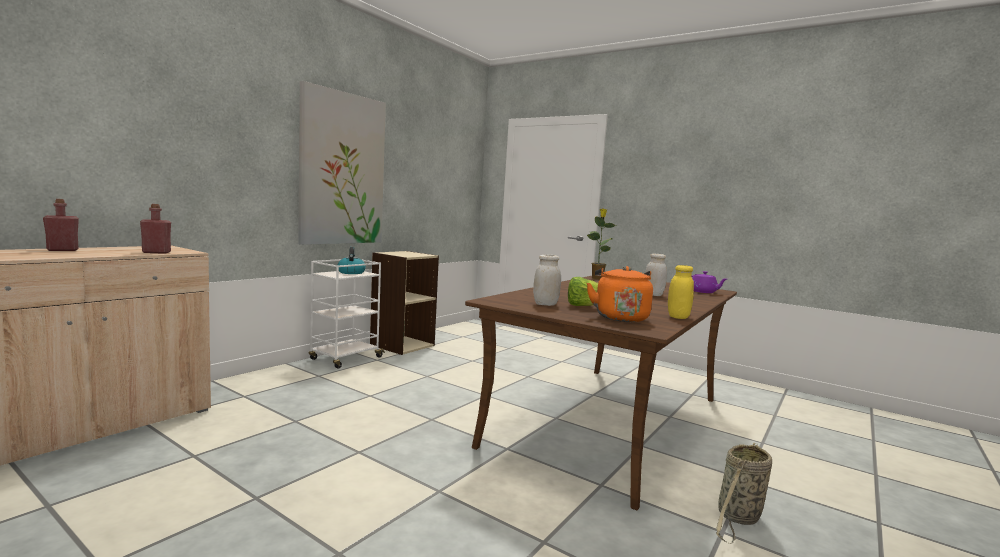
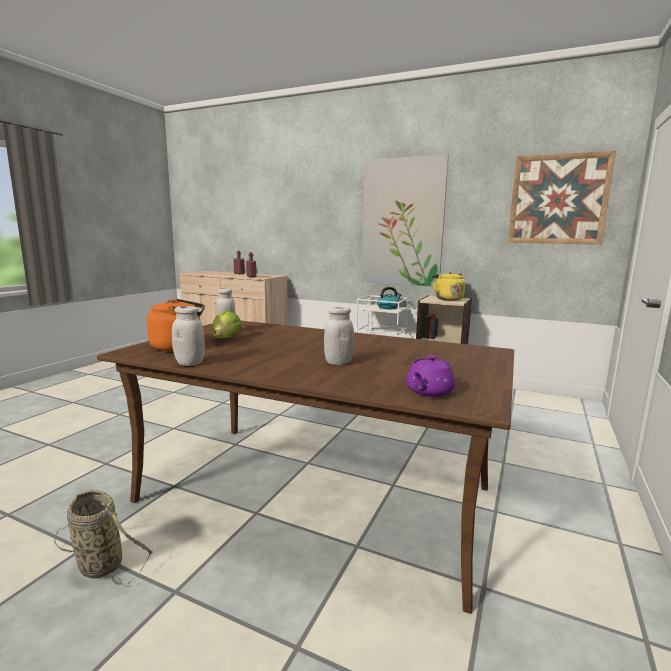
camera: 80 degrees right, 5 degrees up
(406, 253) = (447, 299): none -> yellow kettle
(451, 162) = (558, 199): none -> picture
(597, 278) = (446, 346): potted plant -> none
(678, 317) = (190, 363): yellow jar -> white jar

